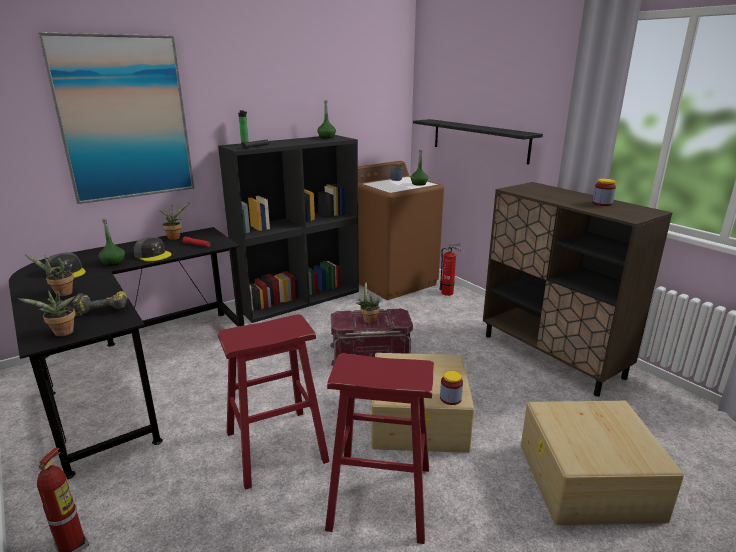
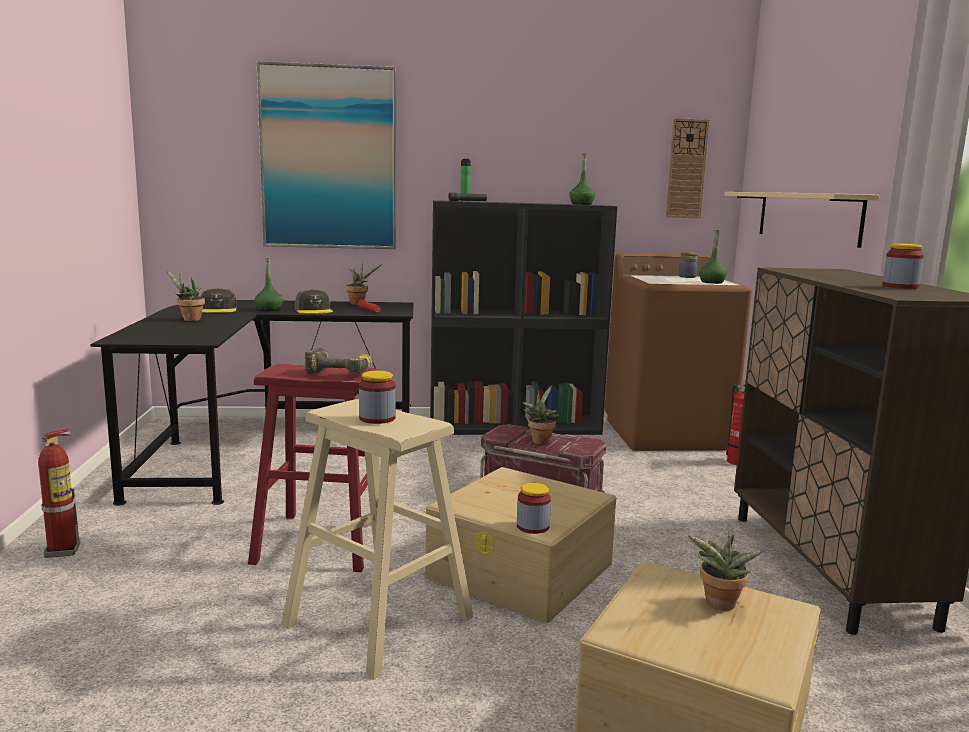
camera: 30 degrees right, 10 degrees down
(62, 334) = (143, 338): potted plant -> potted plant (719, 605)
(104, 307) = (206, 331): power drill -> power drill (343, 372)
(381, 496) = (379, 621): red stool -> beige stool
(382, 104) = (686, 169): none -> wall clock
(383, 372) = (377, 418): none -> jar
(479, 140) = (807, 216): black shelf -> beige shelf

